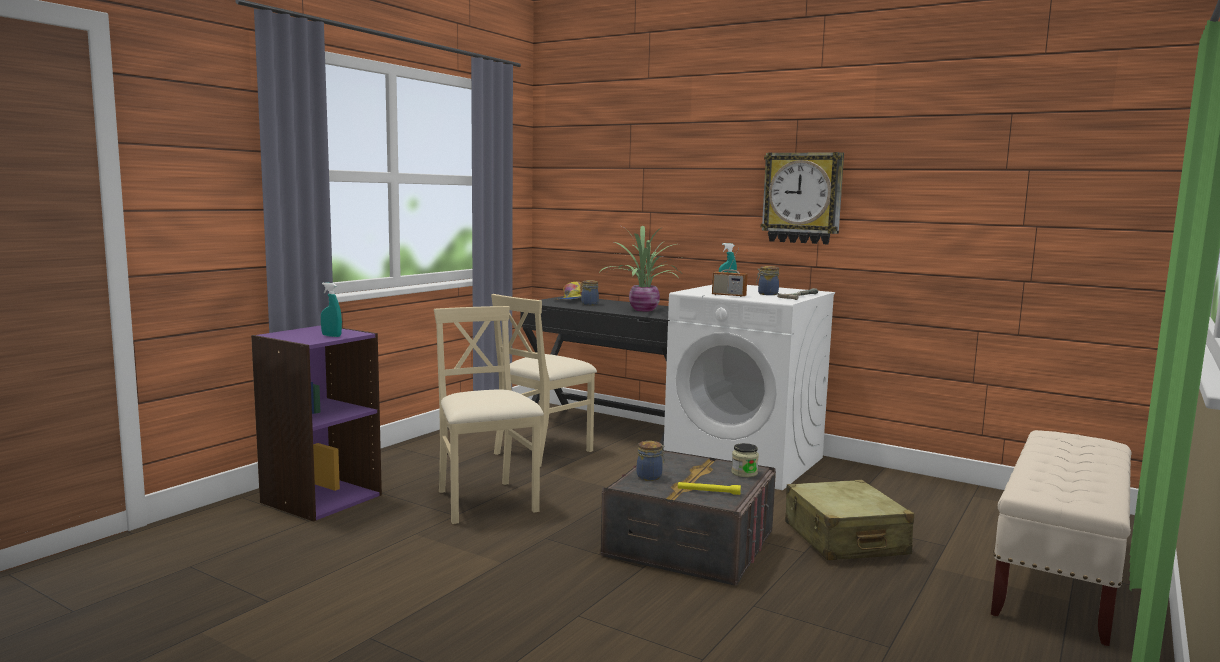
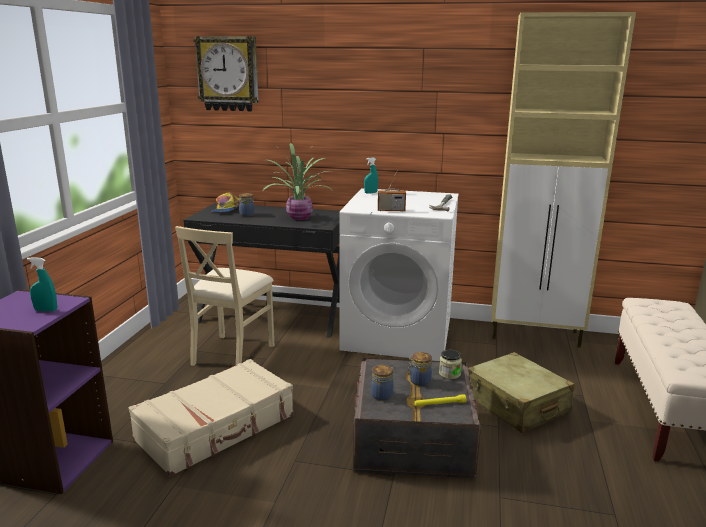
camera: 20 degrees left, 10 degrees up
(485, 502) = (217, 428): beige chair -> beige suitcase
(767, 294) = (416, 204): jar -> jar (419, 381)
(802, 198) = (429, 116): wall clock -> wall clock (228, 74)
(930, 485) = (536, 335): none -> beige cabinet

